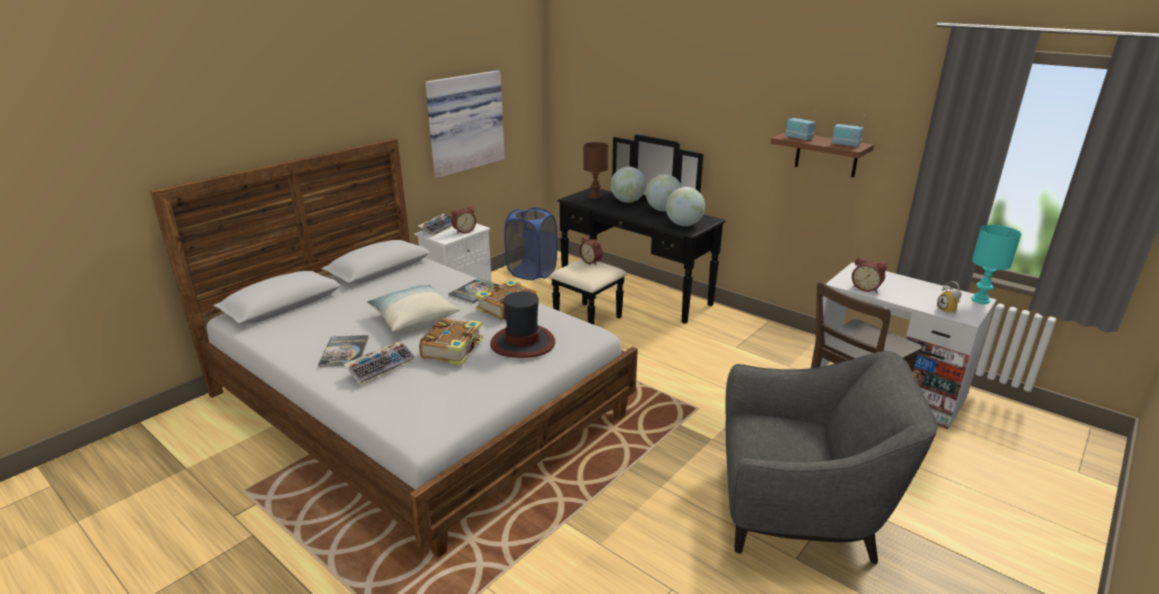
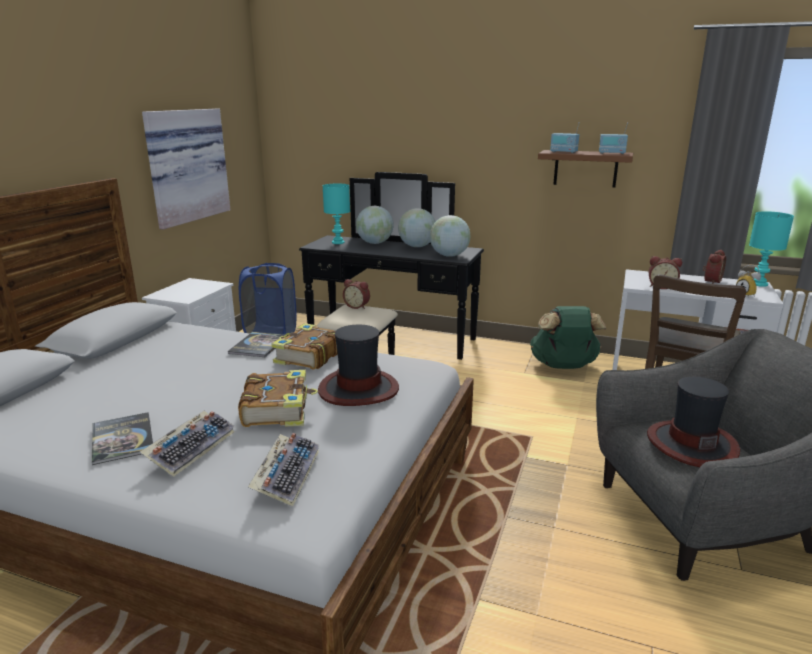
camera: 20 degrees left, 5 degrees down
(413, 318) = (198, 384): pillow -> none
(439, 228) = (170, 289): keyboard -> keyboard (286, 474)
(463, 231) = (203, 289): alarm clock -> alarm clock (710, 281)
(594, 197) = (337, 242): brown table lamp -> turquoise table lamp
(779, 443) = (691, 444): none -> hat
(780, 347) = (563, 366): none -> green backpack

